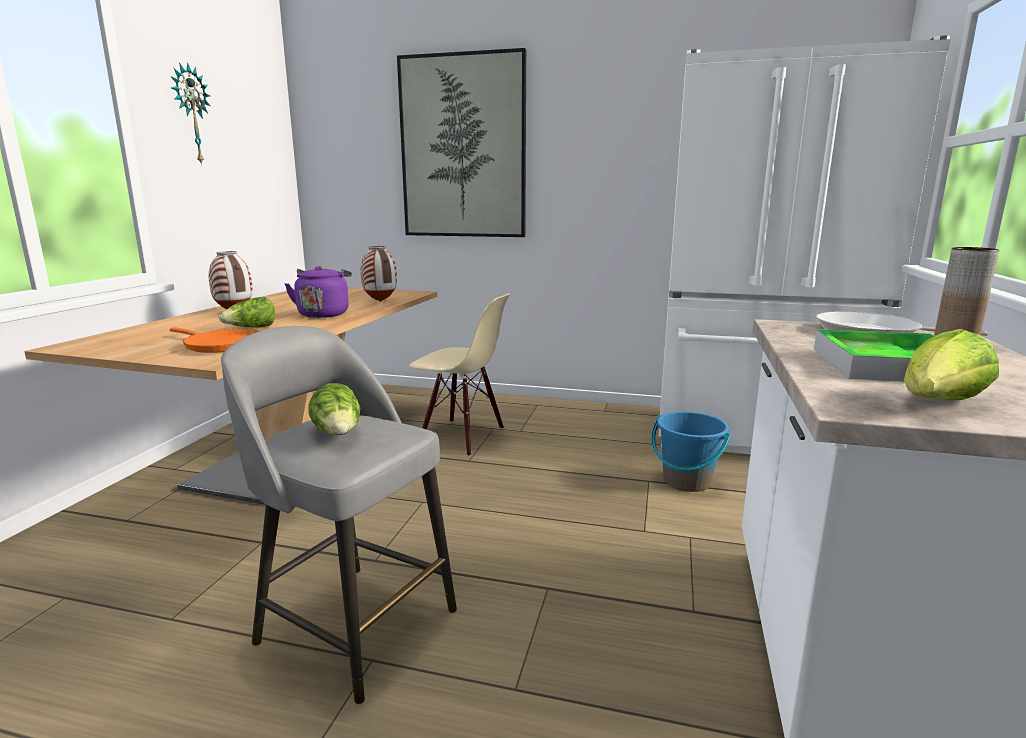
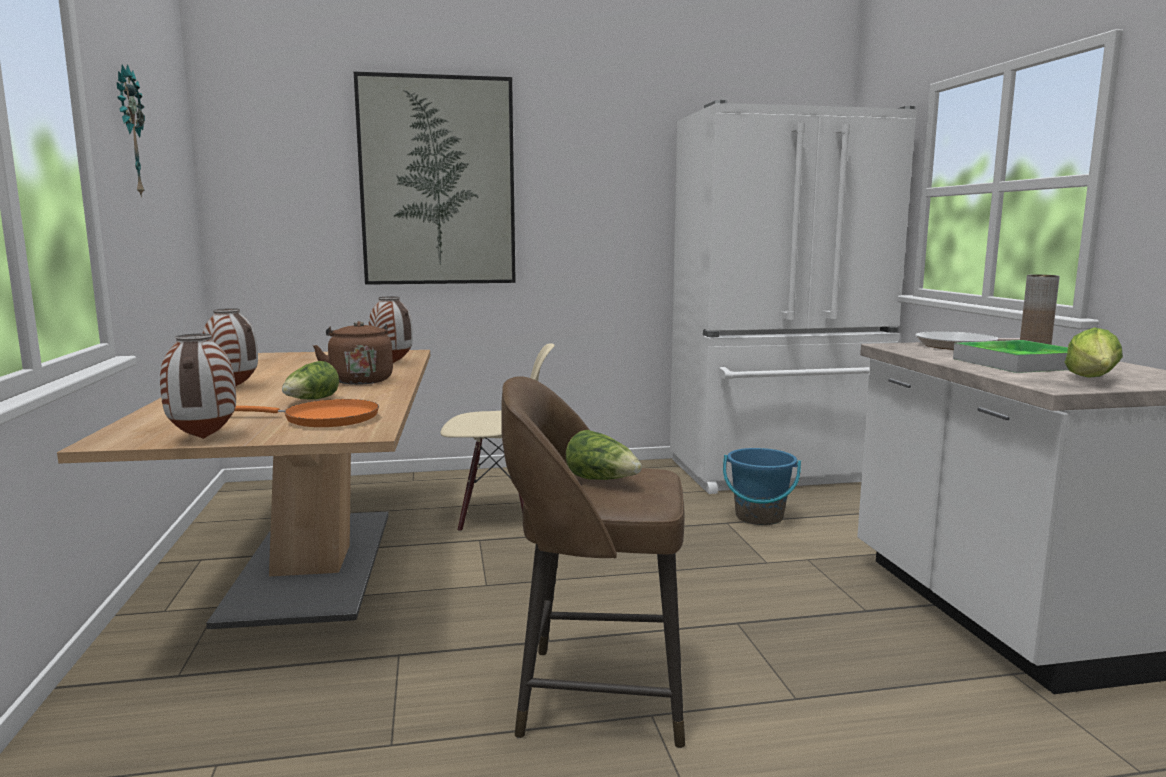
camera: 25 degrees left, 5 degrees down
(115, 351) = (202, 438): none -> vase
(324, 314) = (360, 380): purple kettle -> brown kettle
(353, 624) = (597, 694): grey stool -> brown stool

